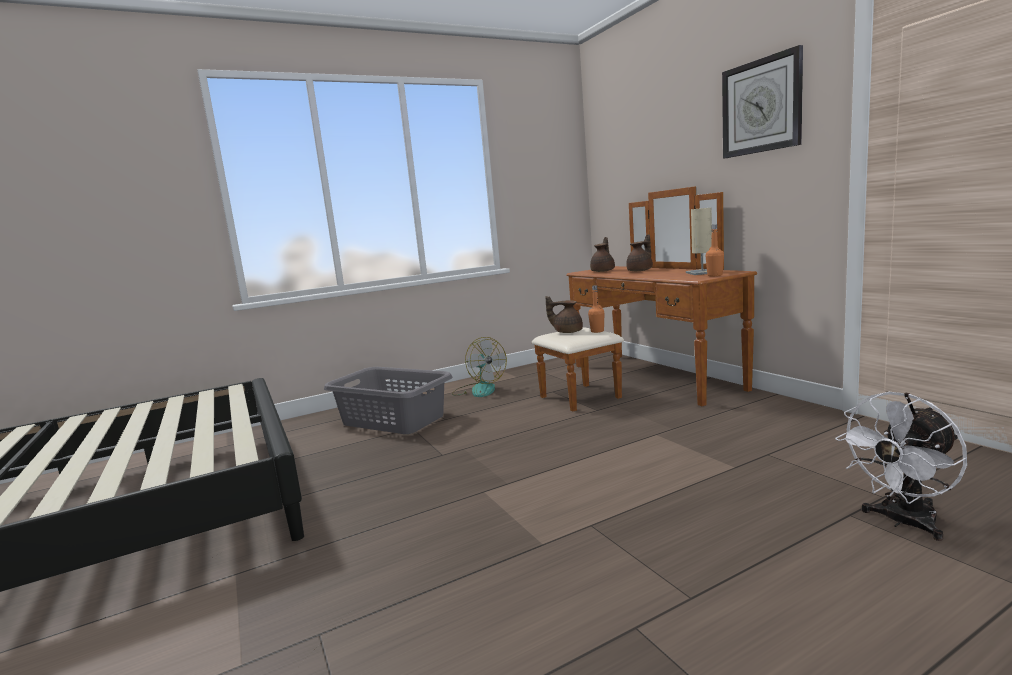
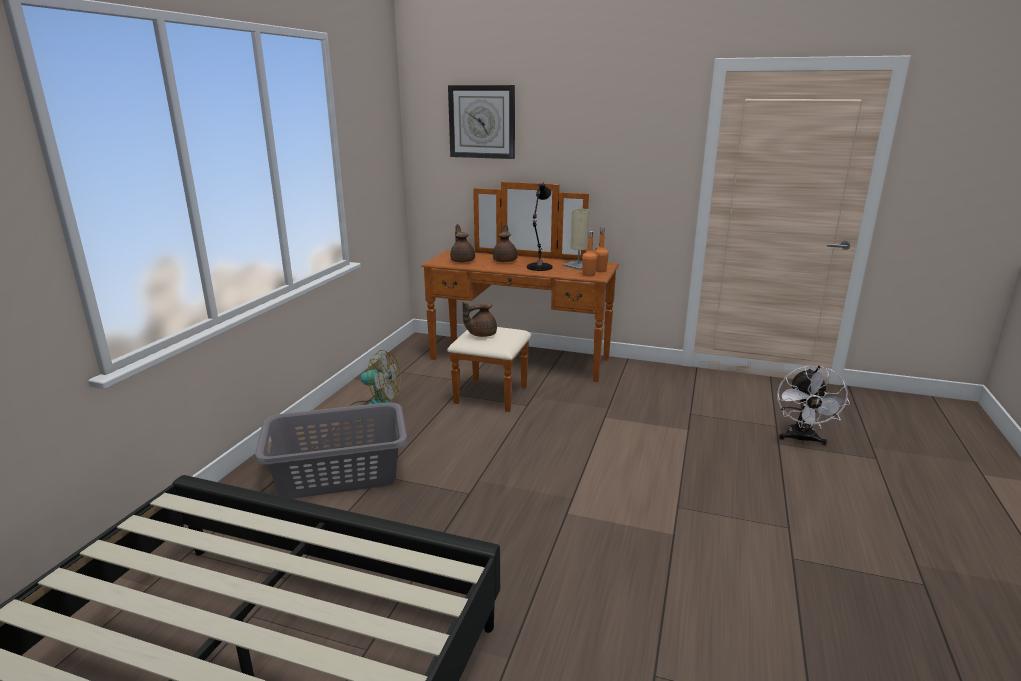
camera: 45 degrees left, 10 degrees up
(597, 331) = (508, 330): orange bottle -> orange bottle (588, 274)
(656, 274) = (538, 268): none -> black table lamp
(761, 106) = (628, 126): wall clock -> wall clock (482, 122)

